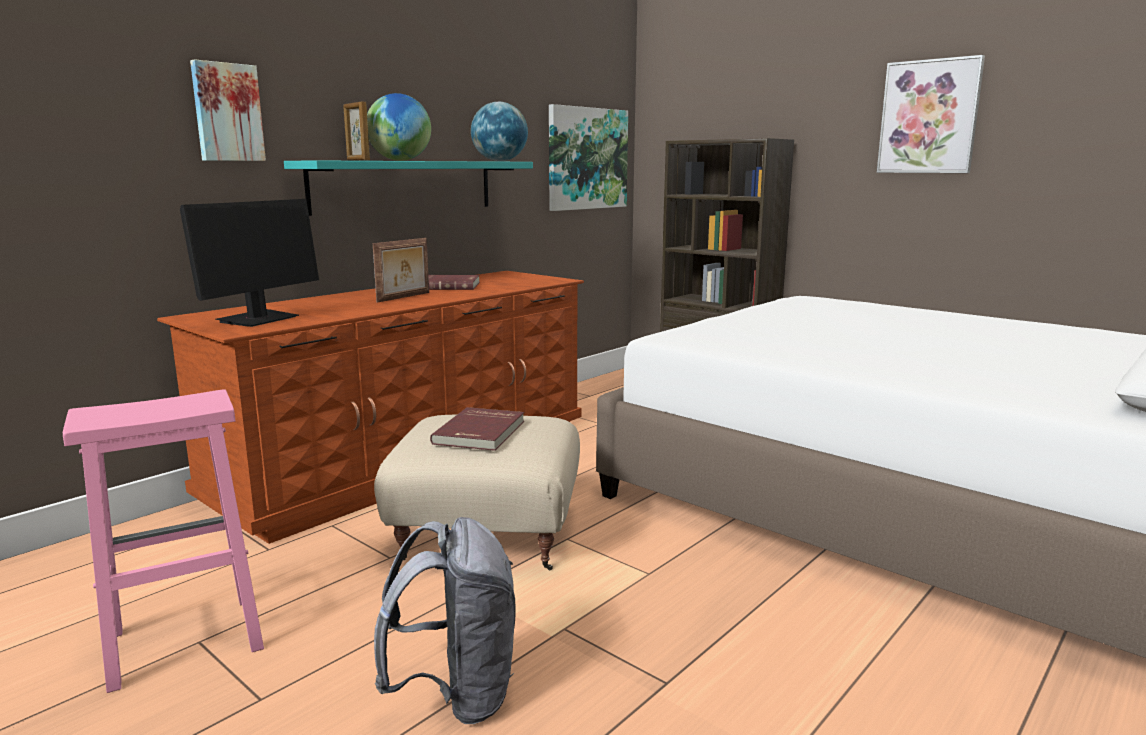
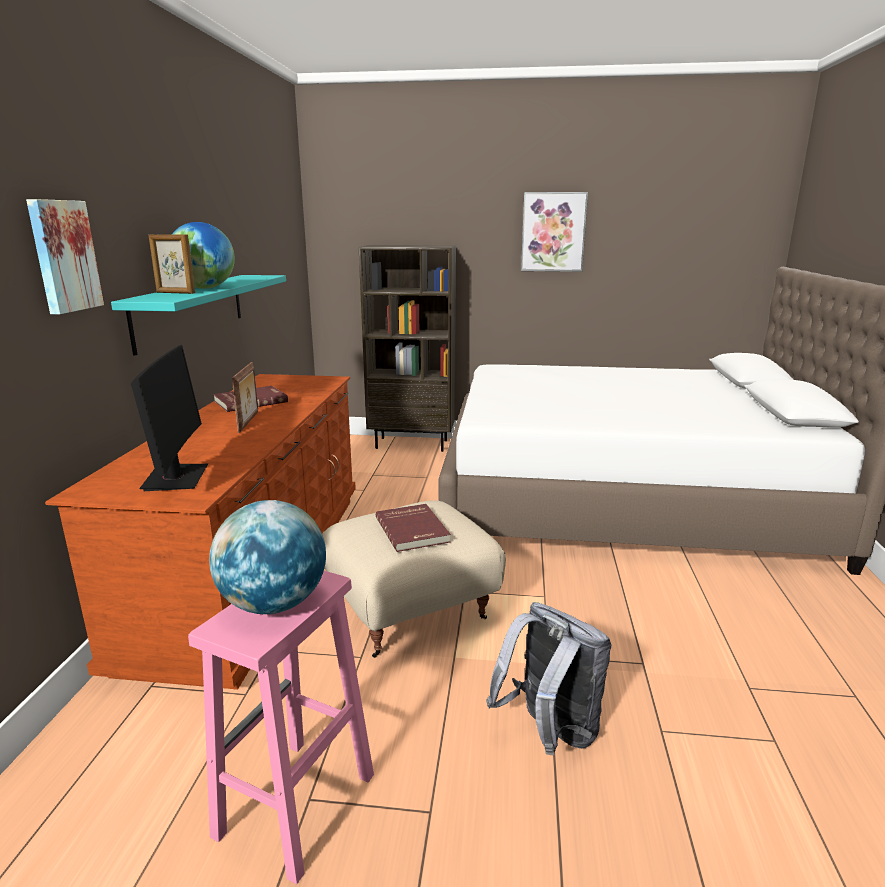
camera: 35 degrees left, 5 degrees up
(500, 161) = (259, 276): globe -> globe (274, 604)
(587, 159) = (286, 262): picture -> none

